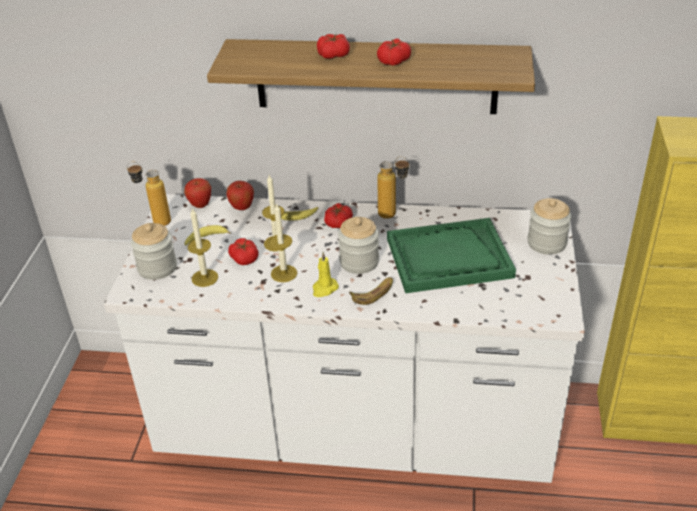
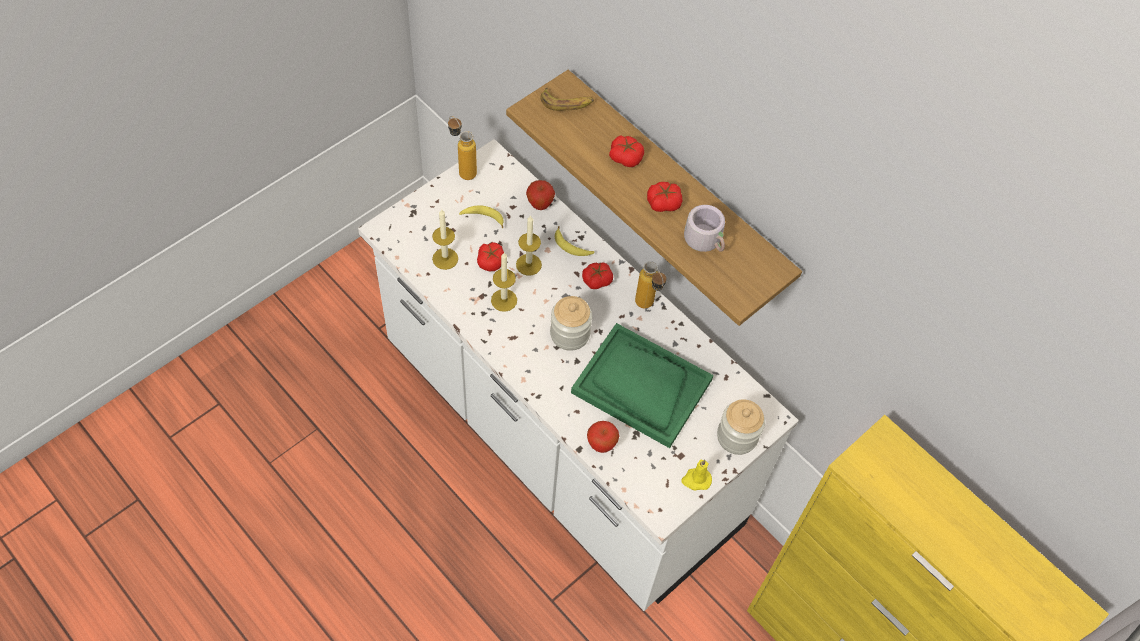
camera: 35 degrees right, 20 degrees up
(157, 268) = (422, 221): jar -> none
(200, 205) = (512, 177): apple -> apple (601, 445)
(324, 289) = (517, 339): yellow candle -> yellow candle (696, 480)
(373, 293) = (548, 373): banana -> banana (566, 103)
(450, 62) = (706, 240): none -> grey mug

